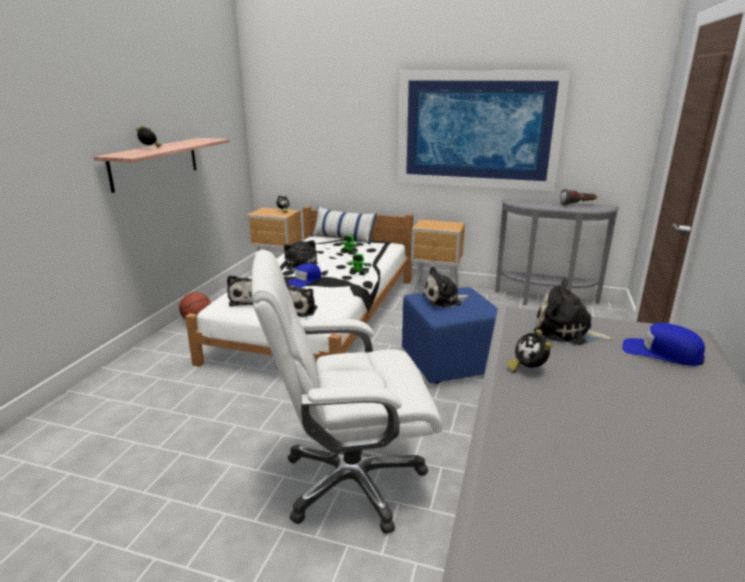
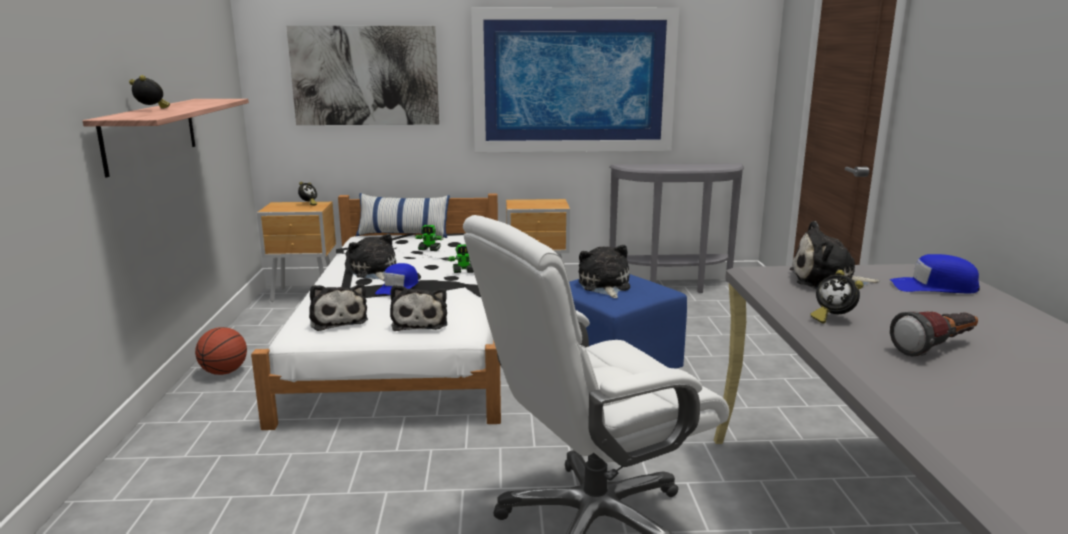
camera: 20 degrees left, 5 degrees down
(324, 121) = (365, 76): none -> picture
(444, 300) = (604, 286): plush toy -> plush toy turned 120 degrees clockwise
(577, 205) = (700, 165): flashlight -> flashlight (936, 348)

